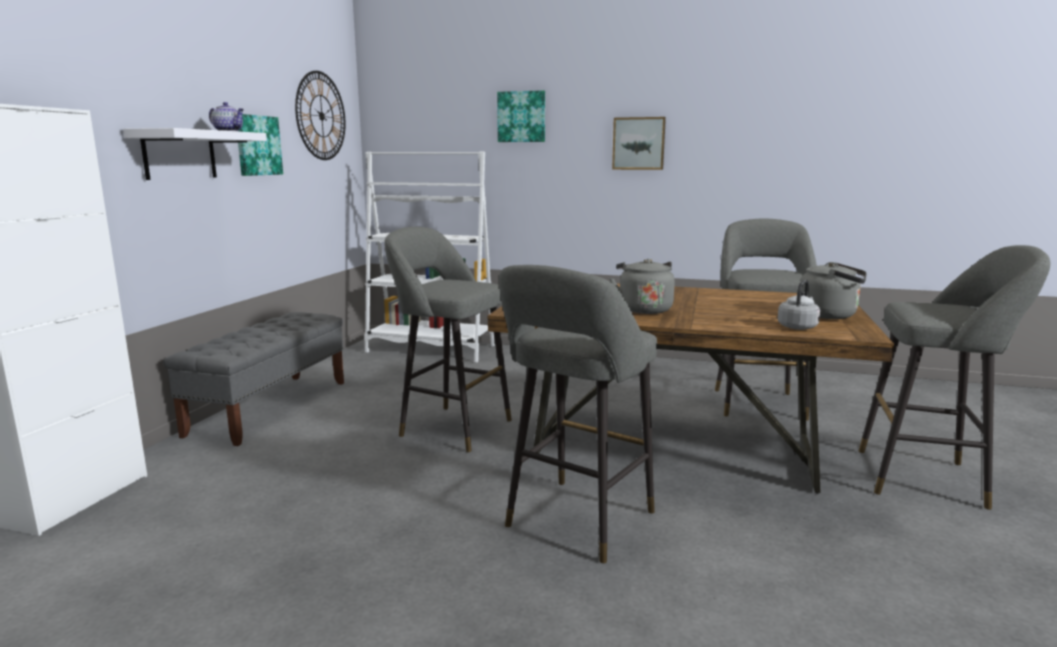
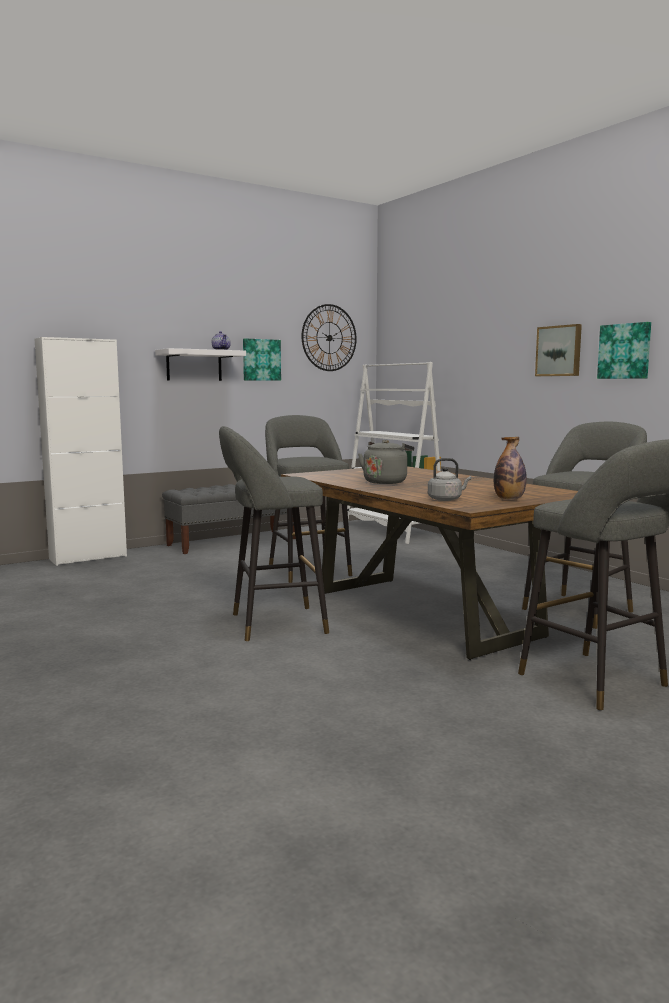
camera: 40 degrees right, 5 degrees down
(521, 117) = (474, 331): picture -> picture (625, 351)
(830, 315) = (509, 499): grey kettle -> bottle

